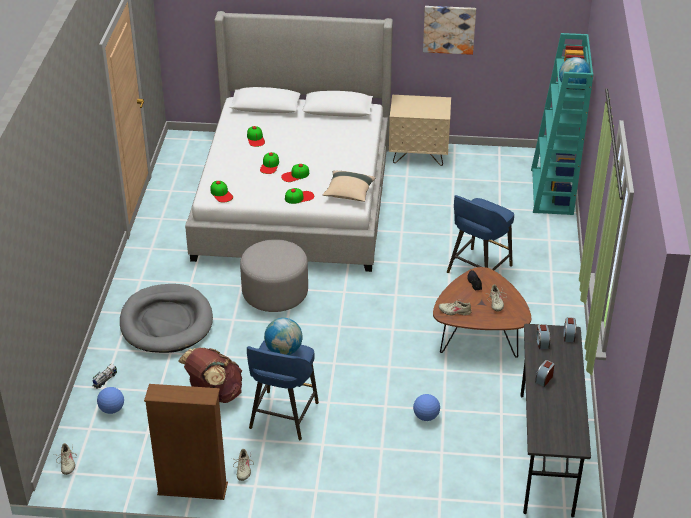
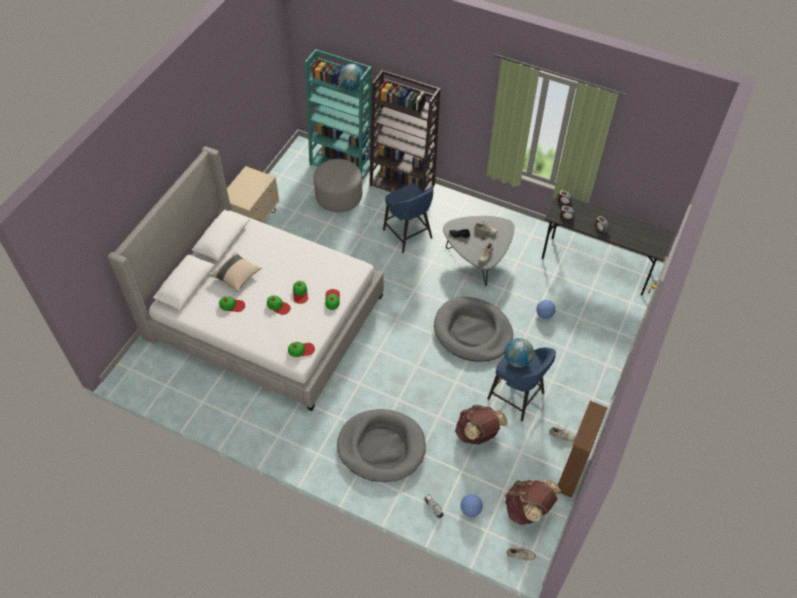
camera: 70 degrees left, 15 degrees up
(128, 458) = (528, 509): none -> brown backpack
(275, 293) = (378, 363): grey ottoman -> grey ottoman (339, 196)
(348, 193) = (343, 267): beige pillow -> beige pillow (237, 276)
(361, 357) = (472, 331): none -> grey dog bed
(449, 29) = (230, 121): picture -> none
(478, 336) = (477, 259): brown coffee table -> grey coffee table
(556, 246) = (403, 185): none -> brown bookcase

